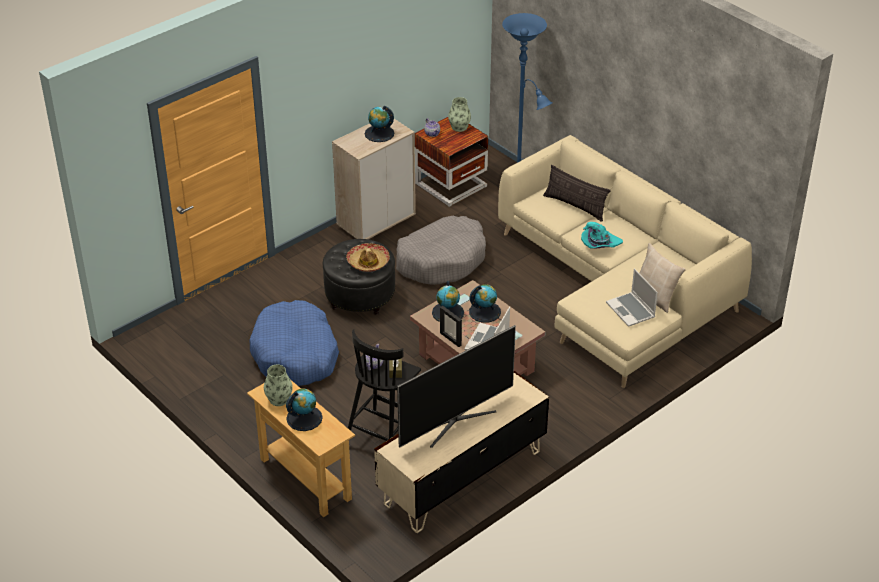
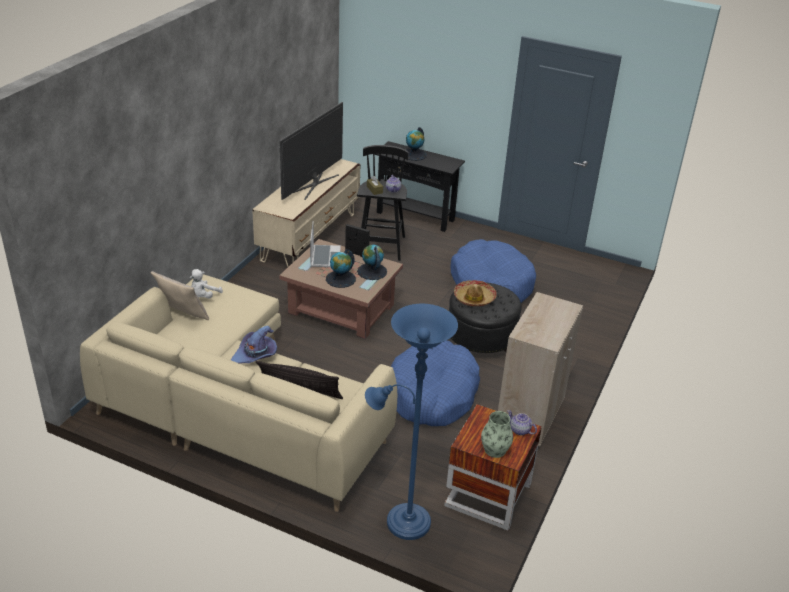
camera: 155 degrees right, 5 degrees down
(279, 399) = (440, 160): vase -> none
(305, 479) = (415, 216): beige console table -> black console table
(379, 133) = (543, 325): globe -> none
(441, 260) = (432, 394): grey dog bed -> blue dog bed
(599, 243) = (255, 355): turquoise hat -> purple hat
(631, 310) = (203, 296): laptop -> white plush toy

